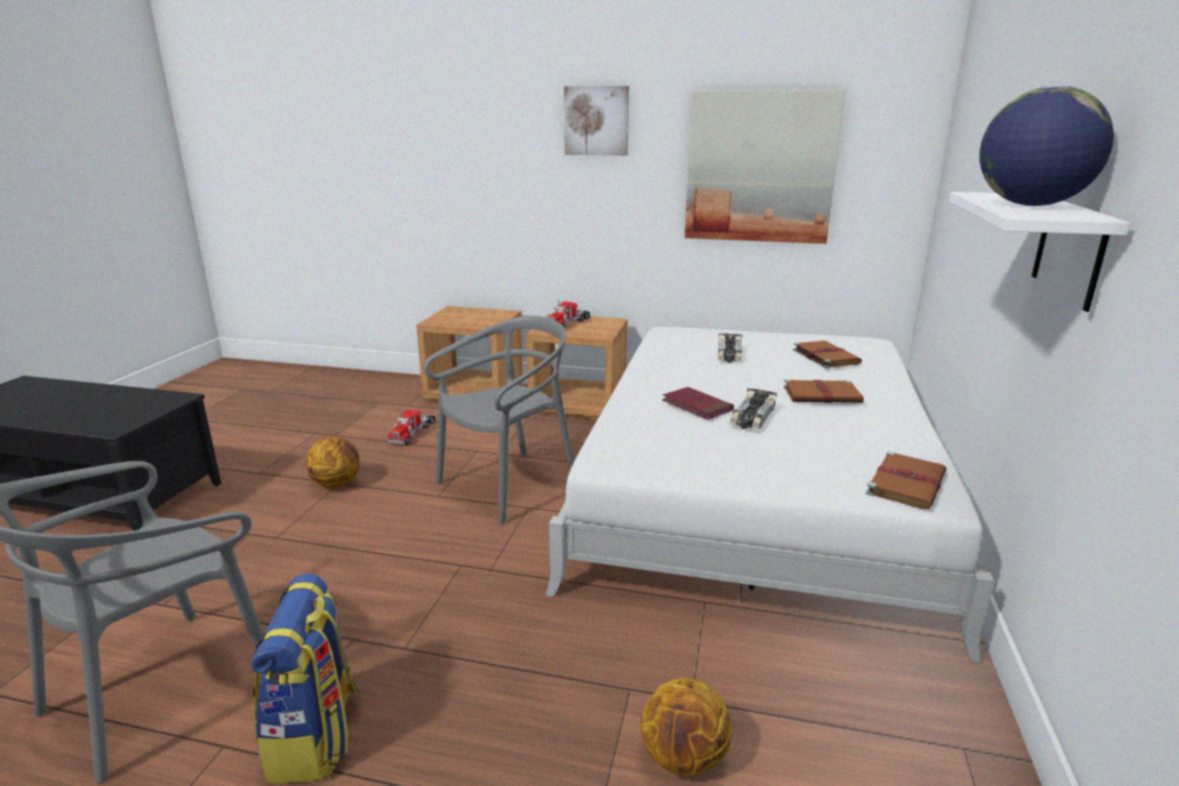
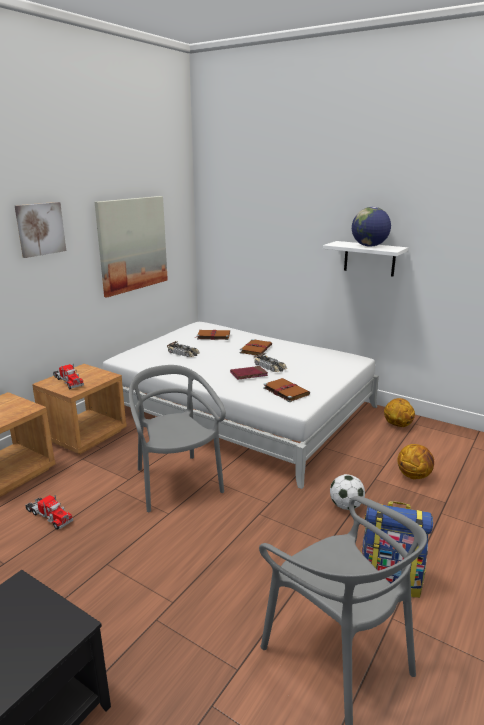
camera: 70 degrees left, 0 degrees up
(337, 483) = (106, 564): basketball -> basketball (397, 425)
(514, 656) = (346, 506): none -> football
(906, 483) = (343, 359): brown book -> brown book (285, 391)

